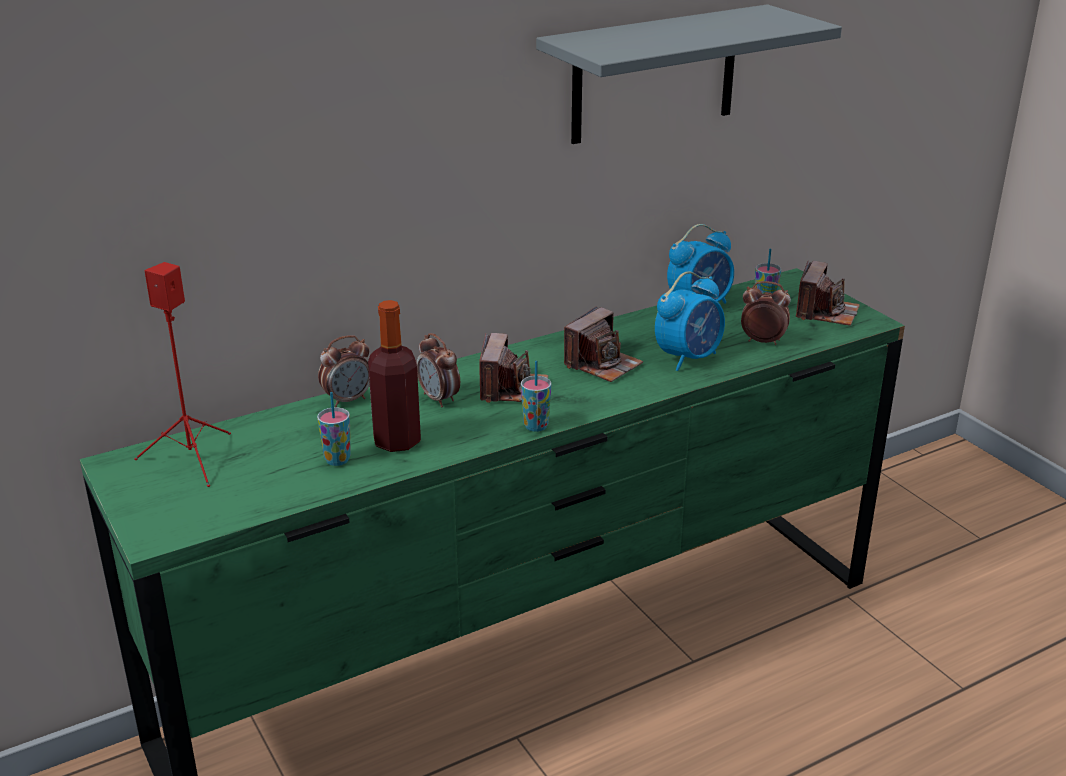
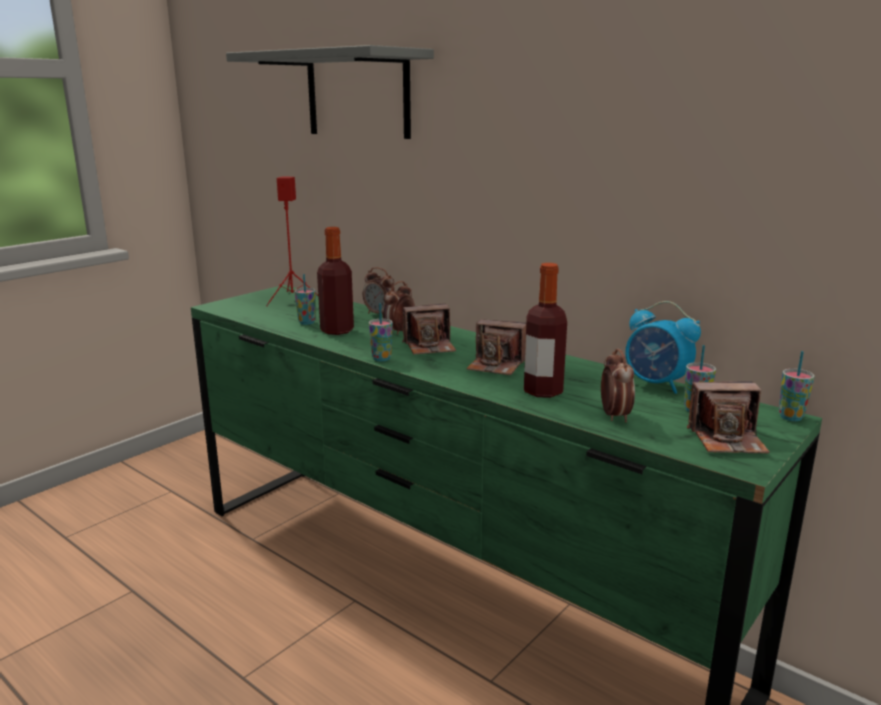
camera: 70 degrees right, 10 degrees down
(654, 75) = (653, 139): grey shelf -> grey shelf (357, 95)
(689, 358) = (543, 391): alarm clock -> bottle
(793, 277) = (790, 417): none -> cup

